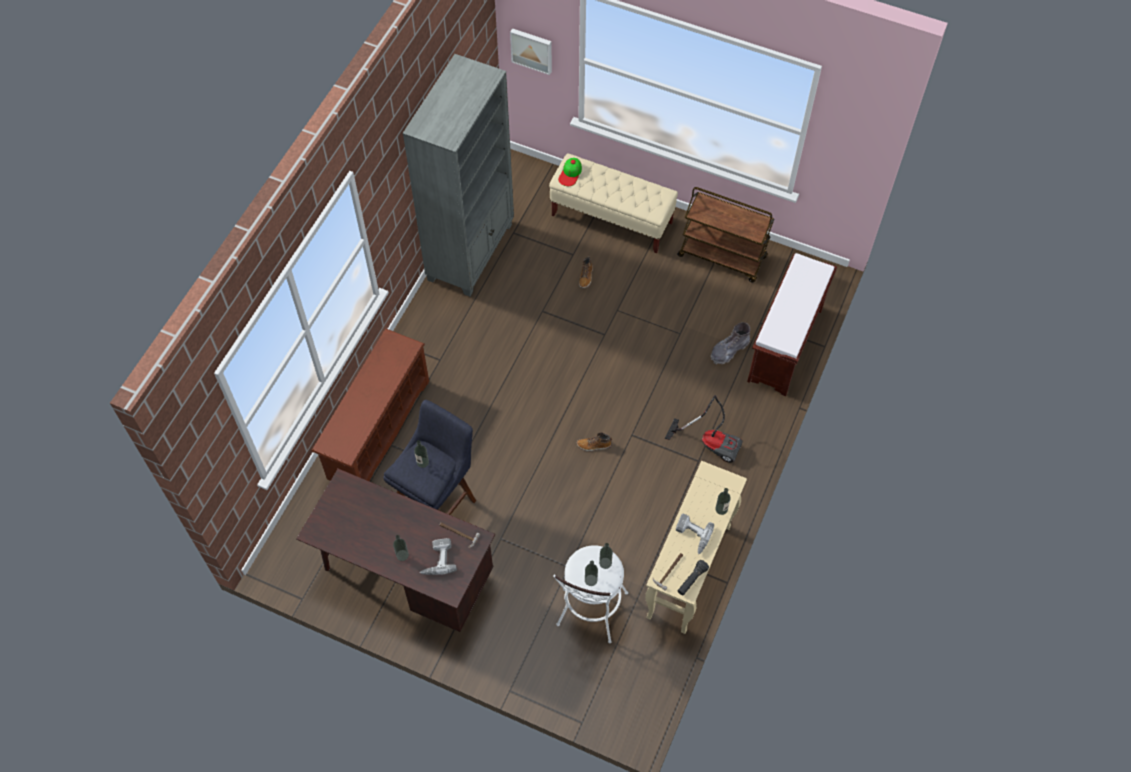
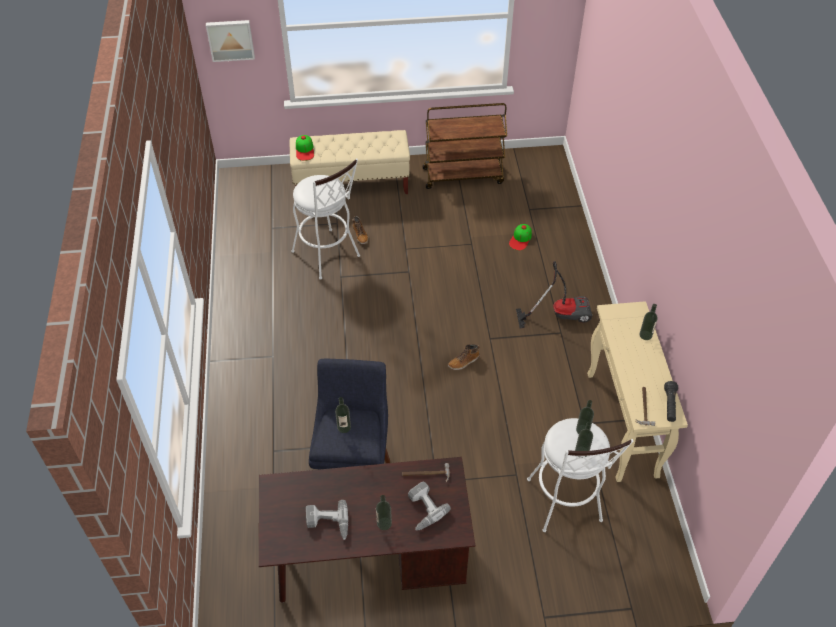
camera: 30 degrees left, 10 degrees down
(377, 429) = (250, 443): brown shoe rack -> none
(471, 252) = (243, 257): grey bookcase -> none
(544, 286) = (329, 257): none -> white stool
(692, 535) = (639, 368): power drill -> power drill (328, 524)
(729, 350) = (520, 239): grey boot -> cap
(785, 346) = (562, 217): brown bench -> none

